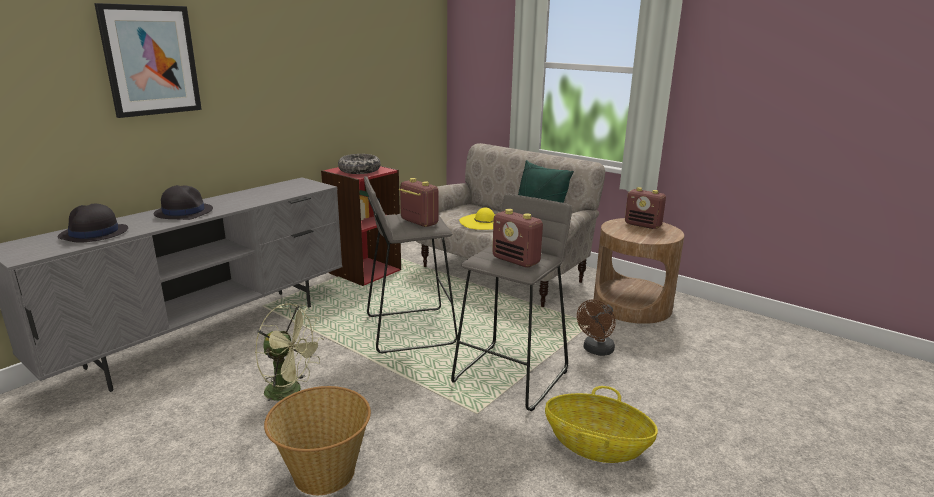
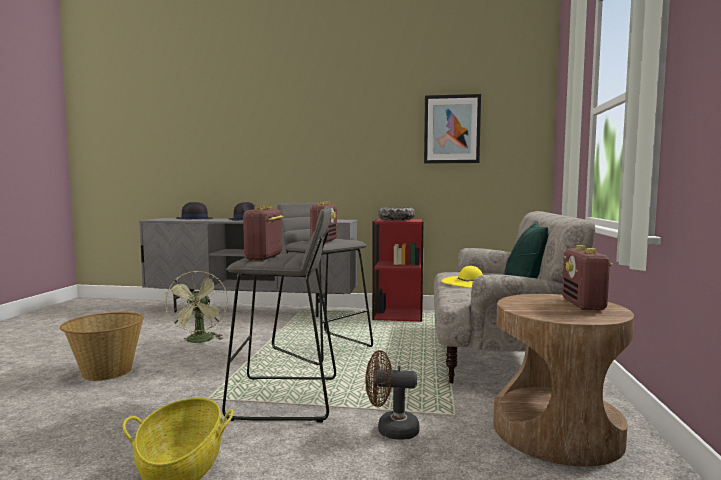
camera: 60 degrees right, 15 degrees down
(151, 60) = (261, 128): picture -> picture (452, 129)

